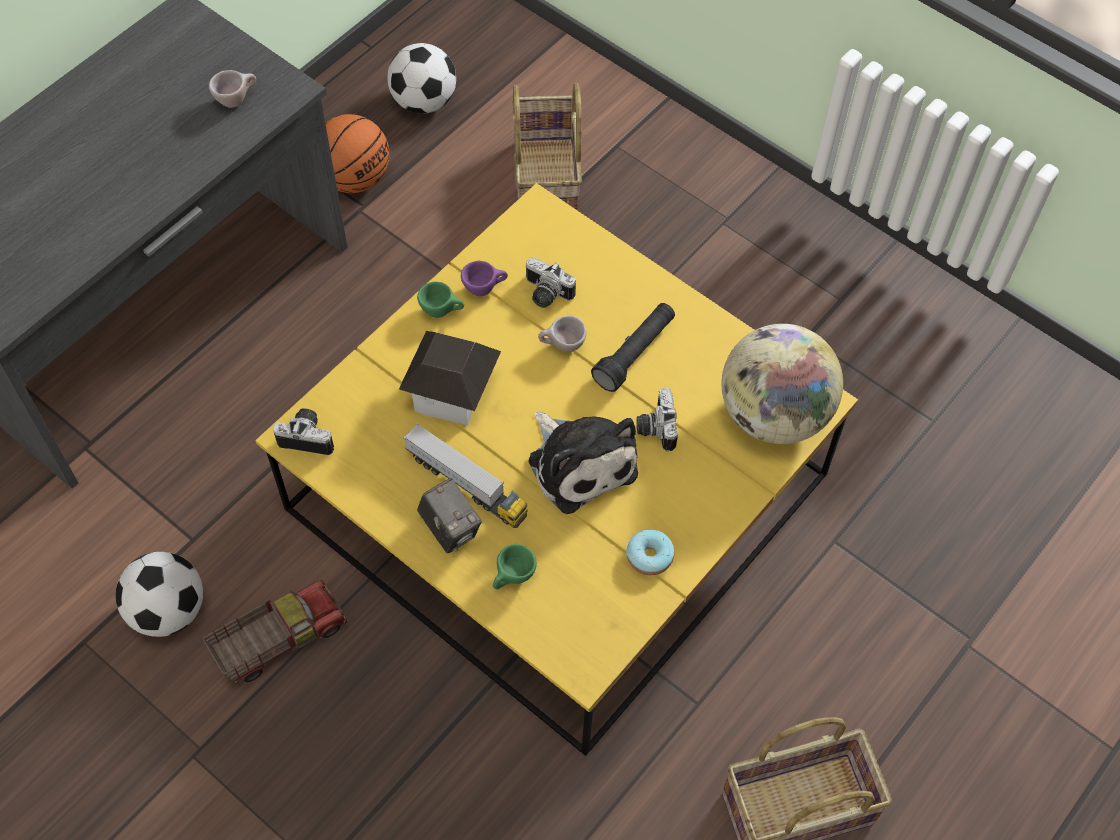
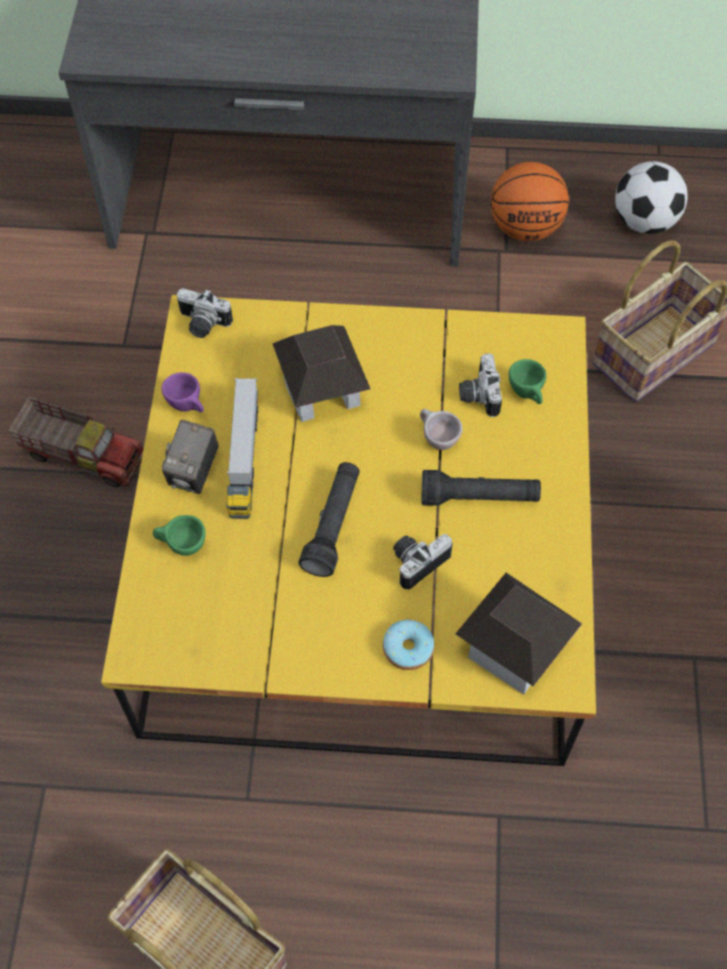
camera: 55 degrees right, 0 degrees up
(168, 610) = (56, 370): football -> none
(236, 99) = (407, 50): beige cup -> none
(308, 436) = (202, 325): camera -> camera turned 135 degrees clockwise
(442, 311) = (394, 335): green cup -> green cup (528, 394)
(484, 288) = (443, 349): purple cup -> purple cup (188, 406)
(580, 462) = (333, 525): plush toy -> black flashlight
(649, 556) = (283, 637): donut -> donut (408, 648)
(773, 414) = (513, 649): globe -> toy house

